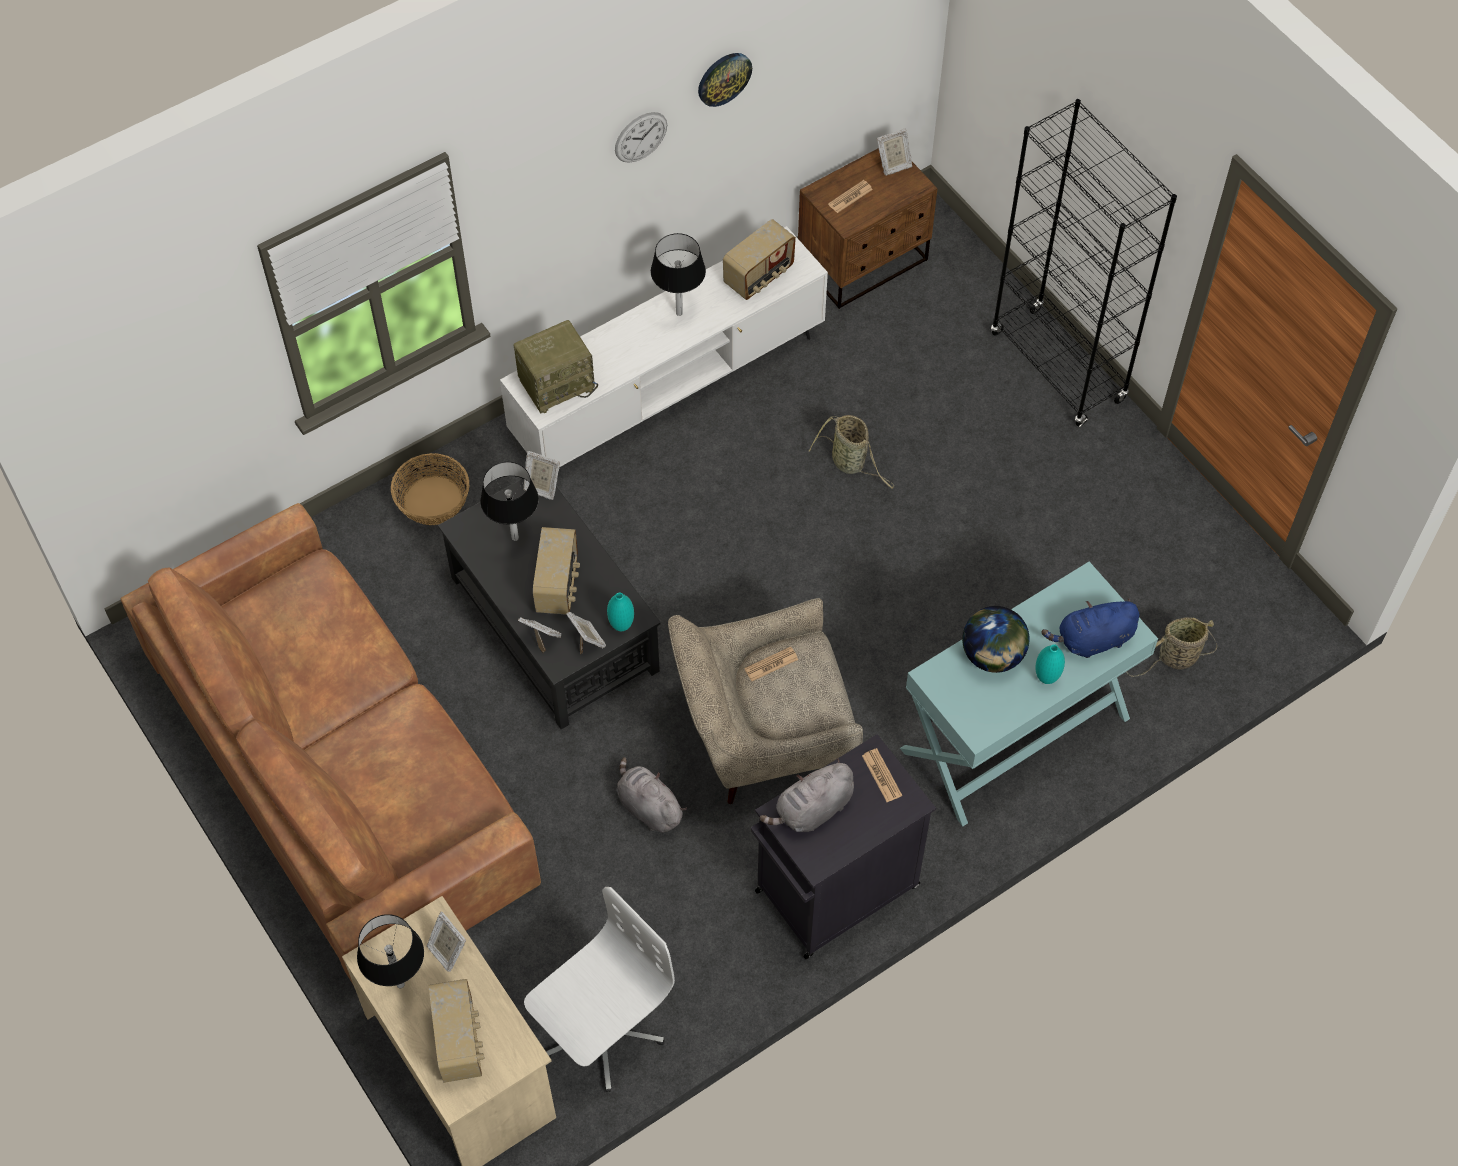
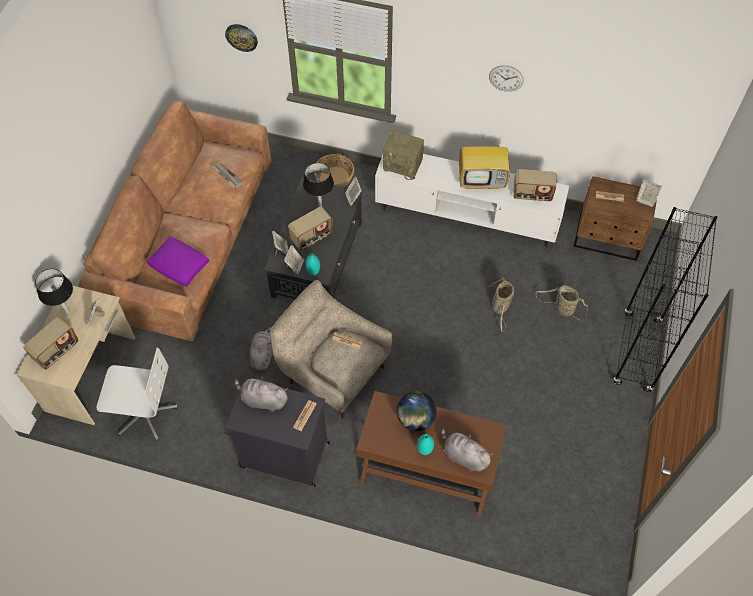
camera: 50 degrees right, 0 degrees up
(327, 621) = (227, 176): none -> newspaper
(428, 794) = (179, 265): none -> purple pillow
(679, 312) = (482, 180): black table lamp -> television
(724, 78) = (564, 80): wall clock -> wall clock (241, 37)
(1015, 734) = (426, 473): turquoise console table -> brown console table
(1092, 640) = (464, 456): blue plush toy -> grey plush toy
(1175, 658) = (531, 514): basket -> basket (562, 309)

